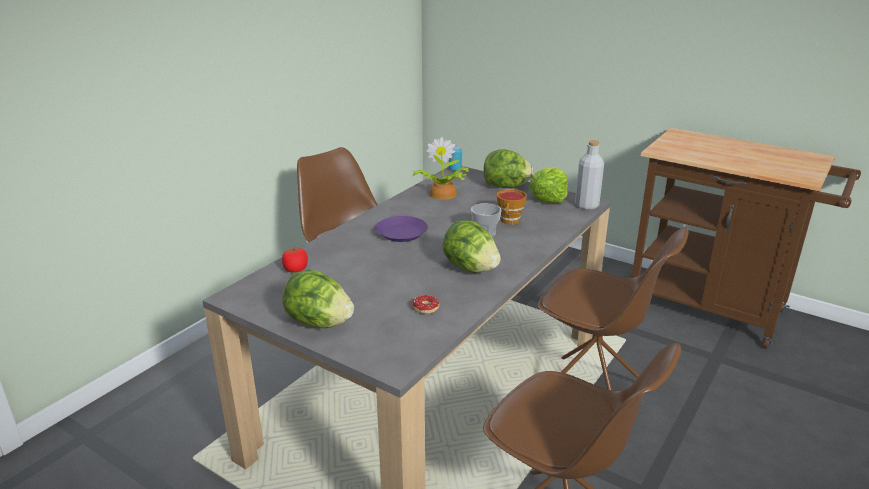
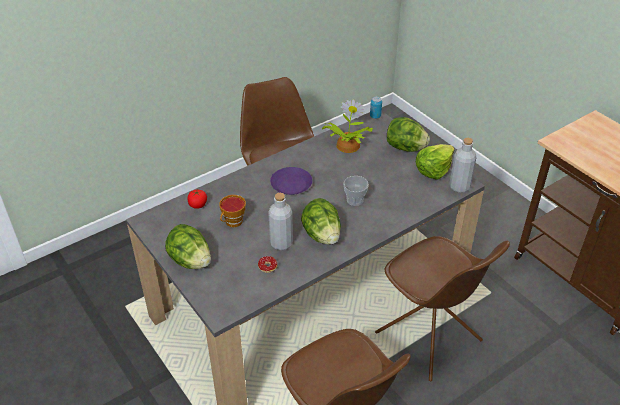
camera: 20 degrees right, 15 degrees up
(427, 284) = (281, 243): none -> grey bottle
(510, 221) = (383, 191): cup -> cup (232, 223)

